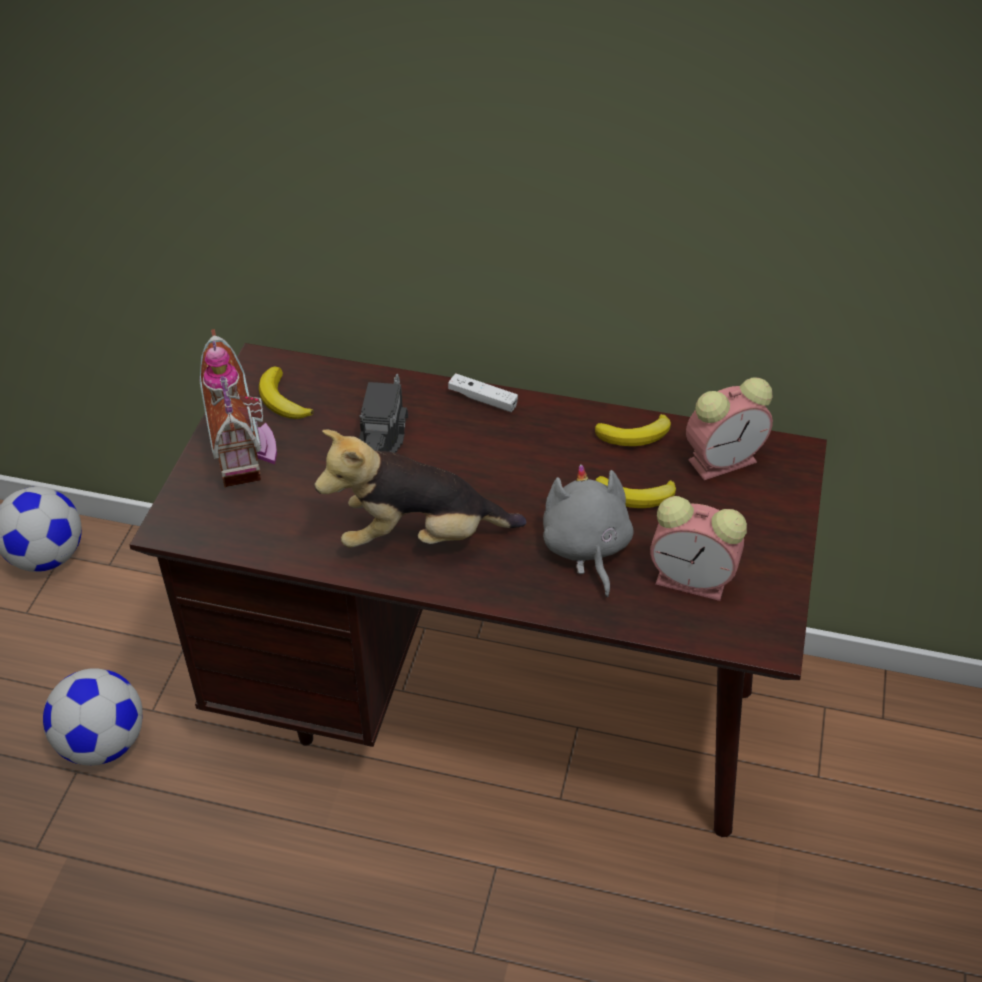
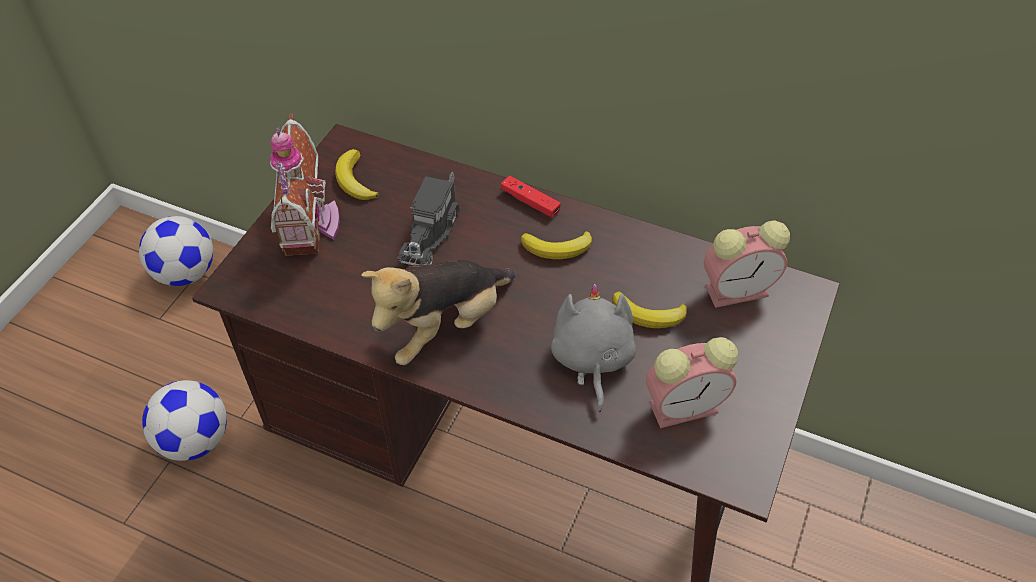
camera: 10 degrees right, 5 degrees up
(419, 537) = (443, 326): plush toy -> plush toy turned 45 degrees counterclockwise
(482, 399) = (530, 202): white game controller -> red game controller
(635, 435) = (661, 255): banana -> banana (558, 248)
(694, 580) = (685, 406): alarm clock -> alarm clock turned 45 degrees counterclockwise

